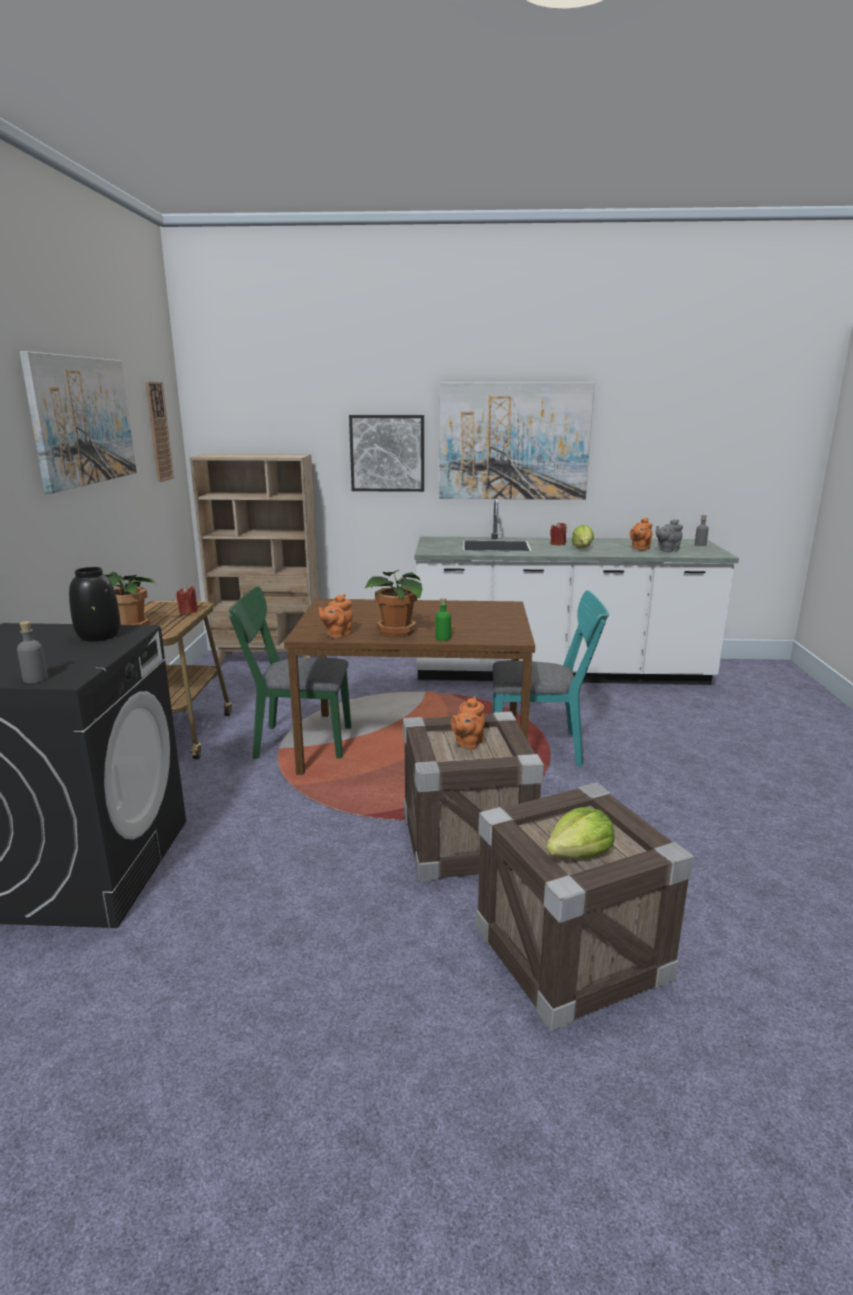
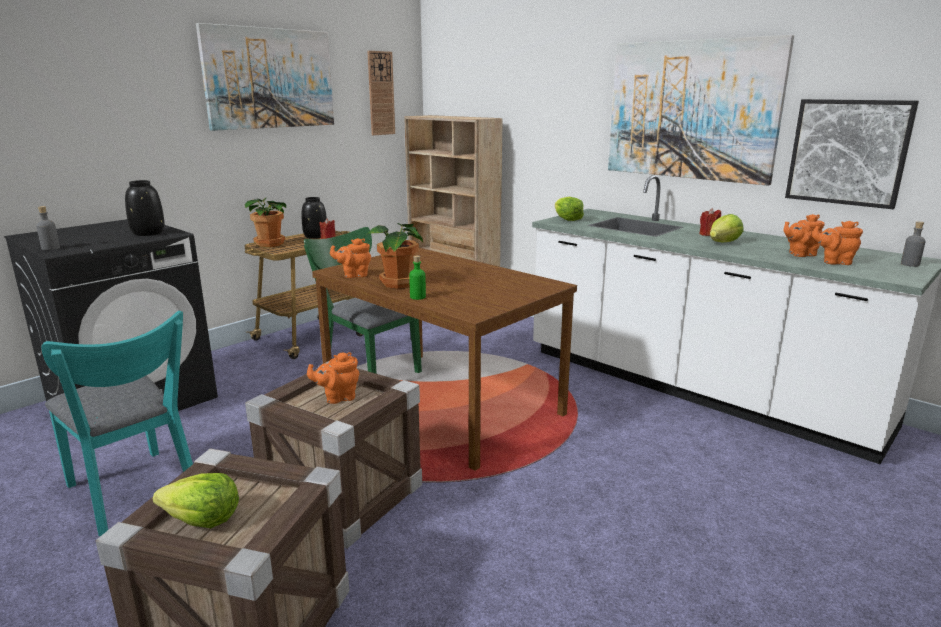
camera: 40 degrees right, 0 degrees up
(158, 611) = (315, 236): none -> black vase
(387, 453) = (567, 119): picture -> picture (848, 152)
(434, 548) = (567, 219): none -> lettuce
(543, 747) = (547, 450): turquoise chair -> turquoise chair (136, 494)
(667, 550) = (834, 262): grey teapot -> orange teapot

